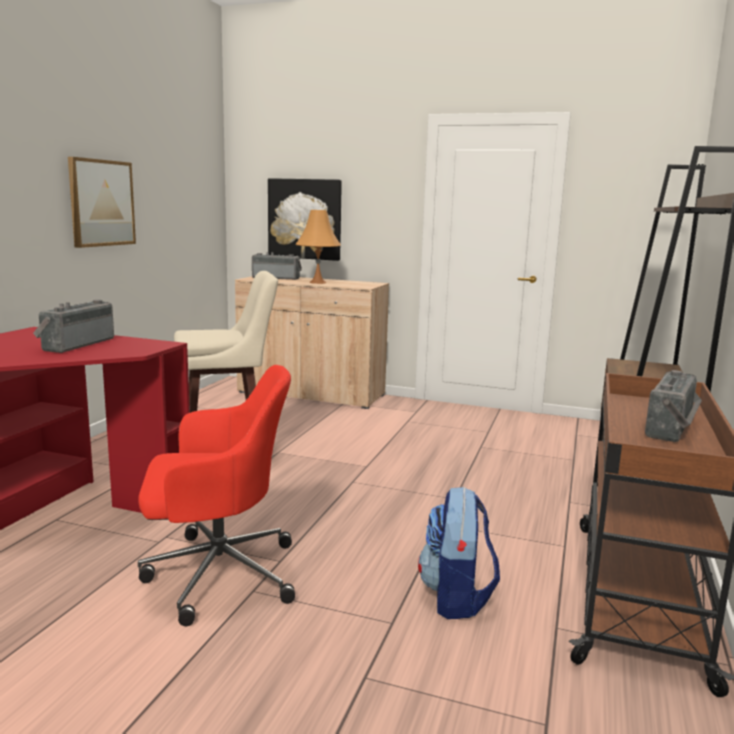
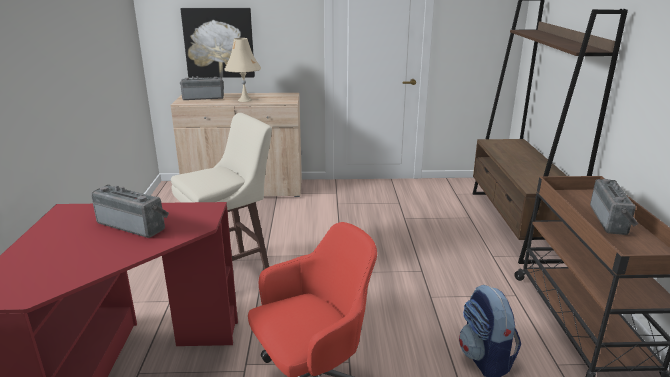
camera: 20 degrees left, 10 degrees up
(76, 344) = (134, 225): radio -> radio turned 120 degrees clockwise
(101, 203) = (64, 62): picture -> none
(317, 282) = (245, 100): orange table lamp -> beige table lamp

